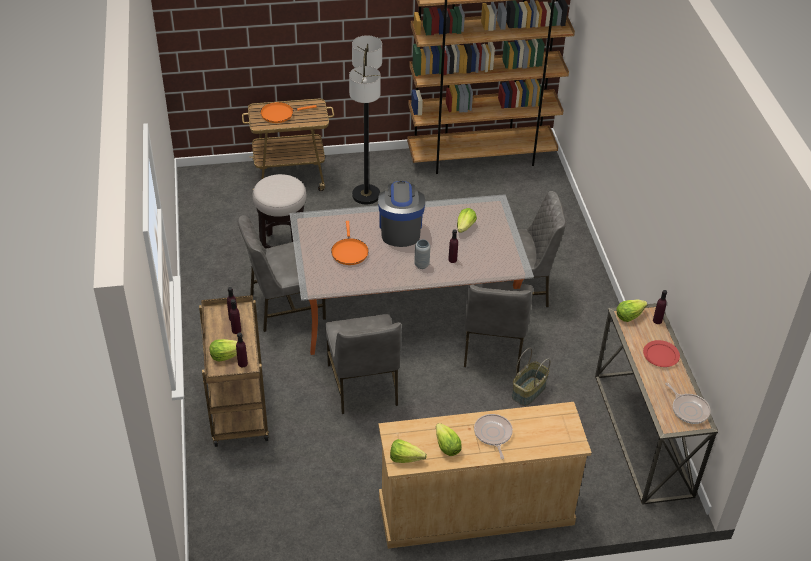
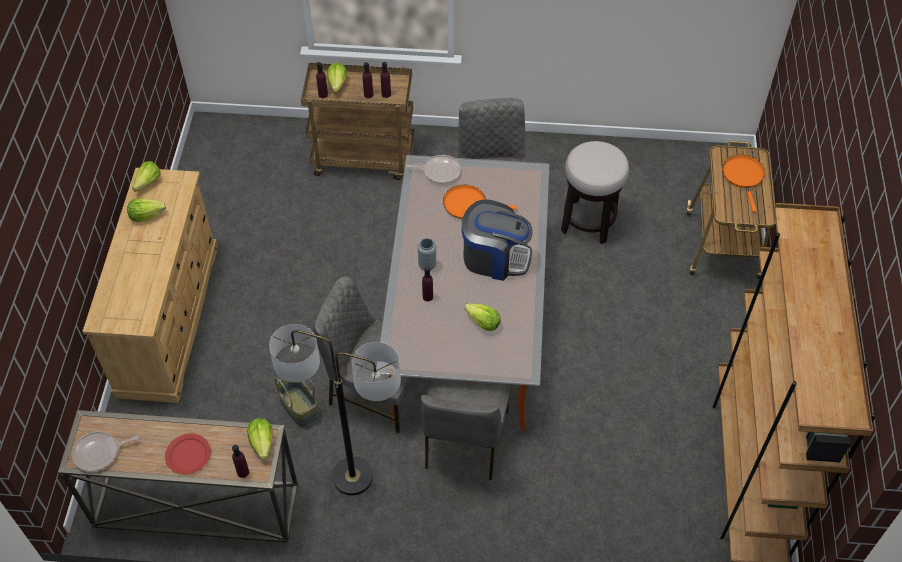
camera: 105 degrees right, 10 degrees up
(363, 385) = (358, 259): grey chair -> none
(366, 195) = (675, 317): floor lamp -> floor lamp (353, 477)
(493, 434) = (143, 255): frying pan -> frying pan (439, 171)

